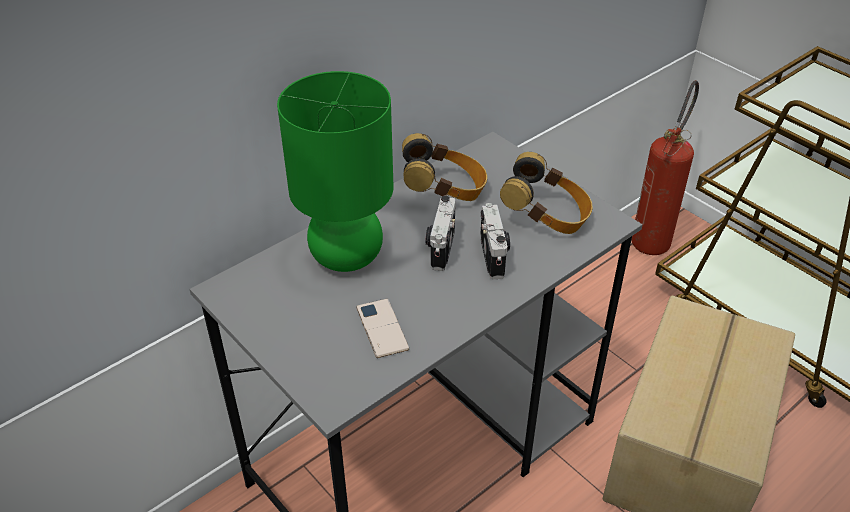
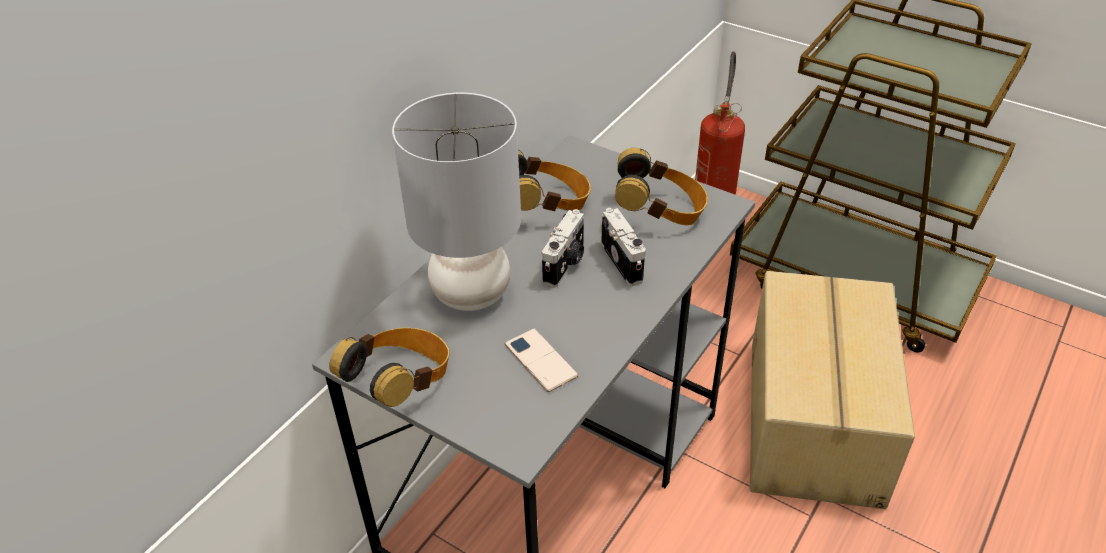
camera: 15 degrees left, 0 degrees up
(255, 322) = (401, 383): none -> headphones
(347, 255) = (472, 292): green table lamp -> grey table lamp
(440, 247) = (566, 264): camera -> camera turned 150 degrees counterclockwise

